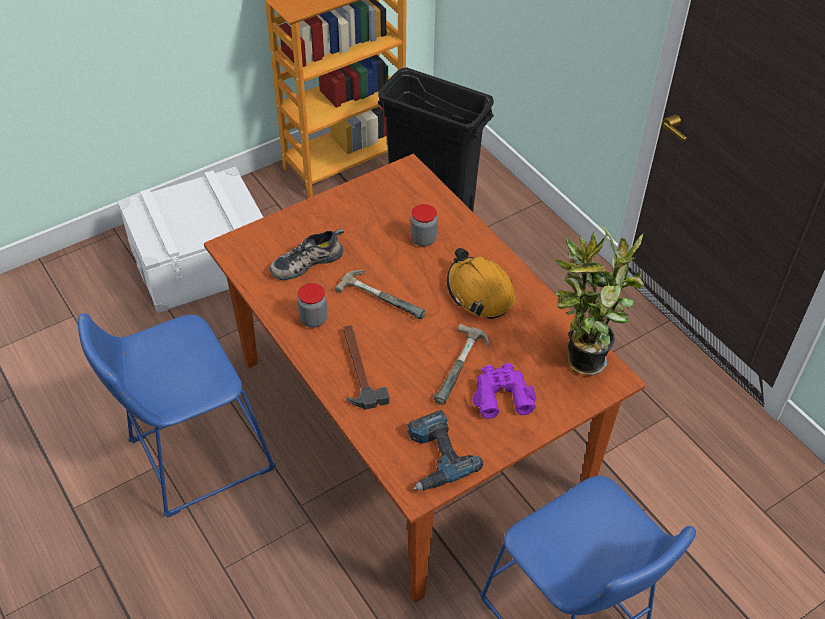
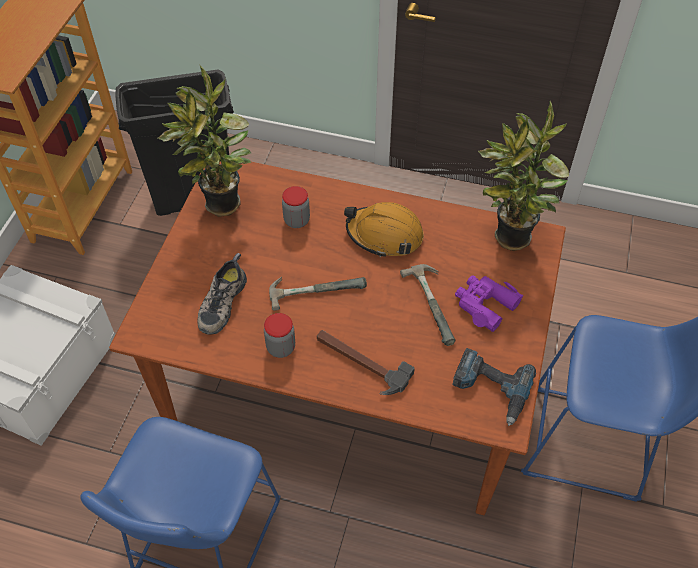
camera: 40 degrees left, 5 degrees up
(378, 196) = (221, 207): none -> potted plant

